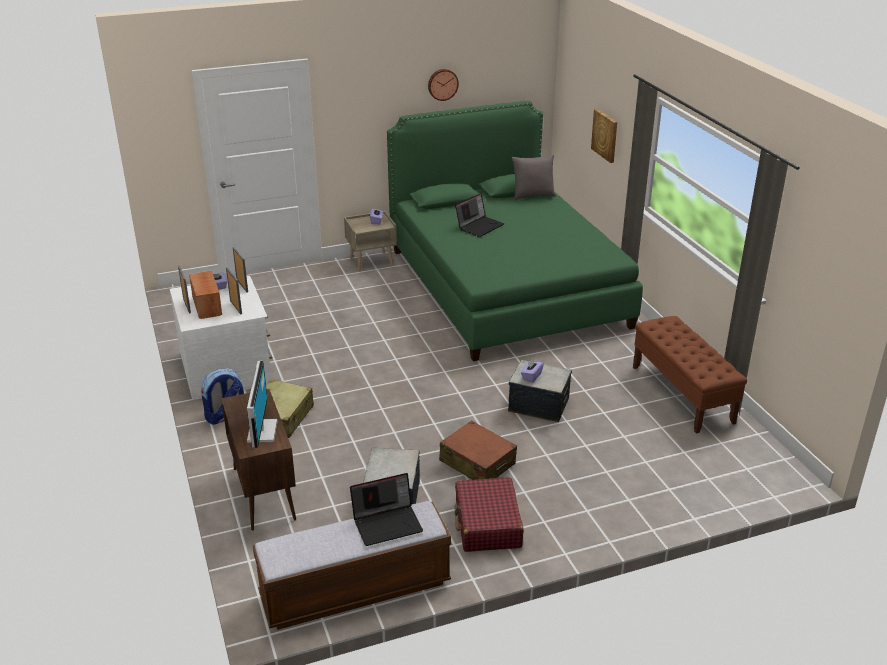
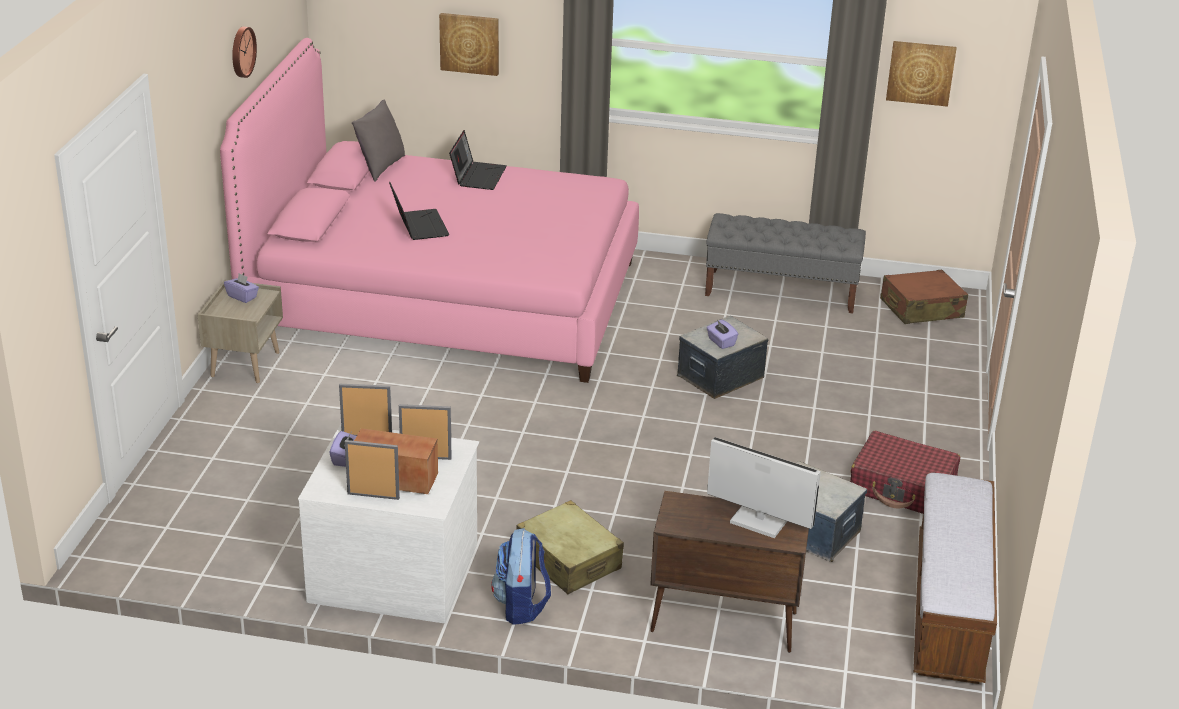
camera: 60 degrees left, 0 degrees up
(387, 523) = (955, 508): laptop -> laptop (478, 176)
(477, 463) = (791, 454): brown suitcase -> brown suitcase (921, 309)
(505, 287) = (443, 299): green bed -> pink bed
(682, 394) = (781, 291): brown bench -> grey bench
(810, 262) = (920, 72): none -> picture

